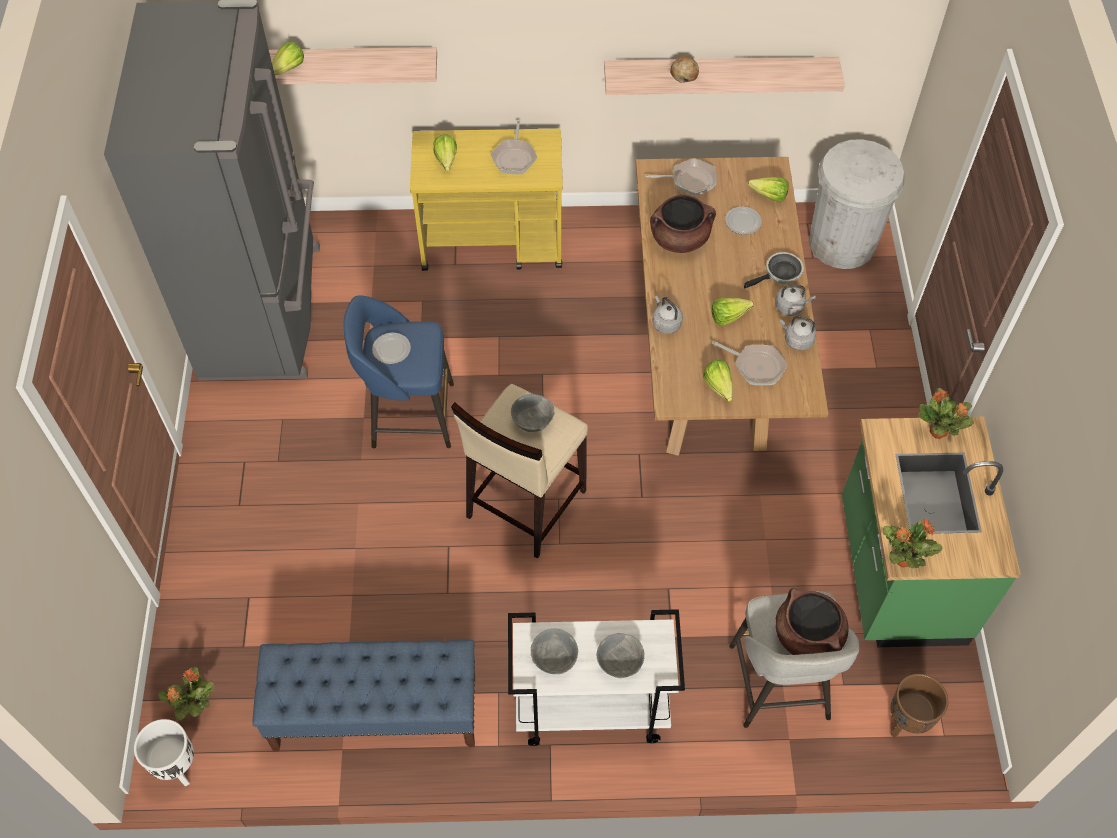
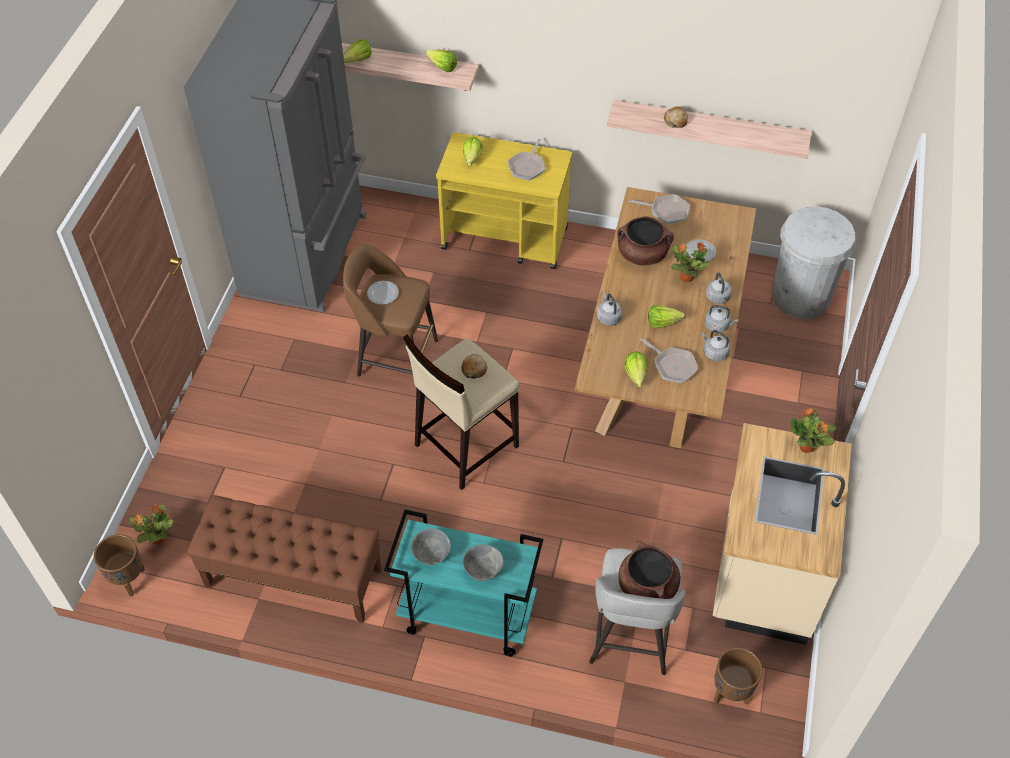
camera: 15 degrees right, 5 degrees down
(177, 767) = (129, 580): white planter -> brown planter
(375, 713) = (293, 578): blue bench -> brown bench
(409, 415) = (395, 357): blue stool -> brown stool
(533, 421) = (474, 369): grey bowl -> bread
(590, 708) = (466, 616): white cart -> turquoise cart
(766, 195) = (727, 235): lettuce -> lettuce (440, 66)
(780, 273) = (718, 298): frying pan -> grey kettle
(898, 572) = (763, 571): green counter -> beige counter
(902, 559) = (741, 540): potted plant -> potted plant (686, 277)

